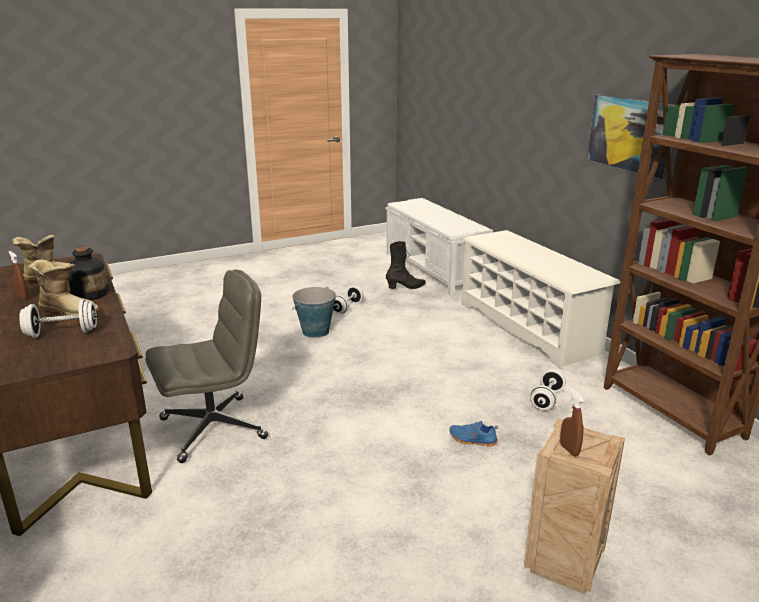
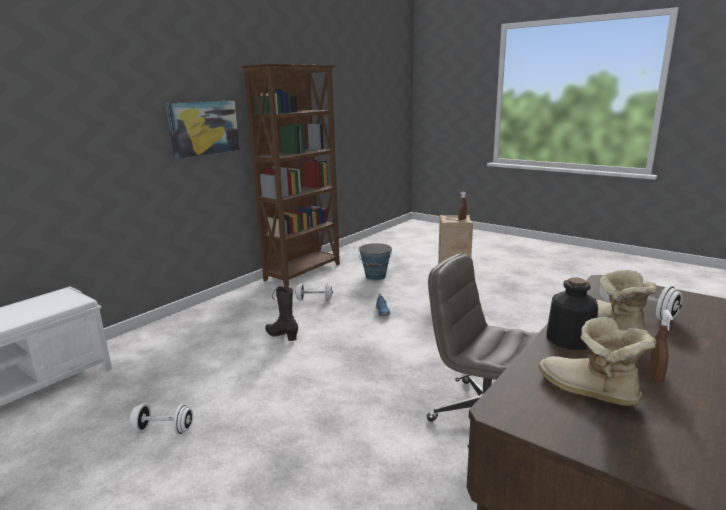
camera: 115 degrees left, 5 degrees down
(315, 331) = (249, 430): bucket -> bucket (375, 276)
(406, 287) = (81, 404): black boot -> black boot (282, 336)
(528, 328) = (196, 319): white shoe rack -> none

